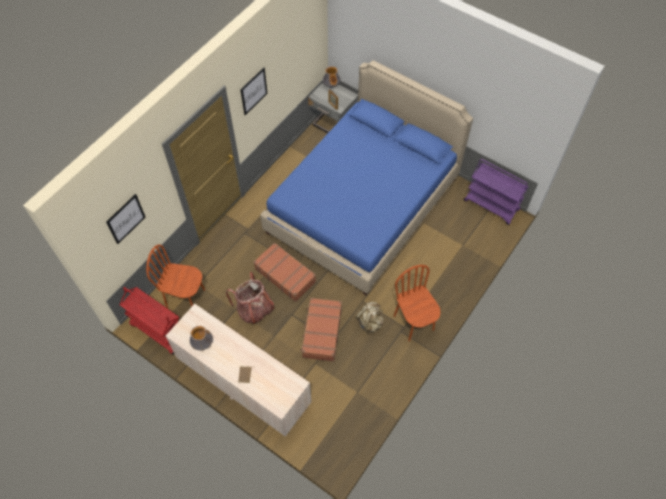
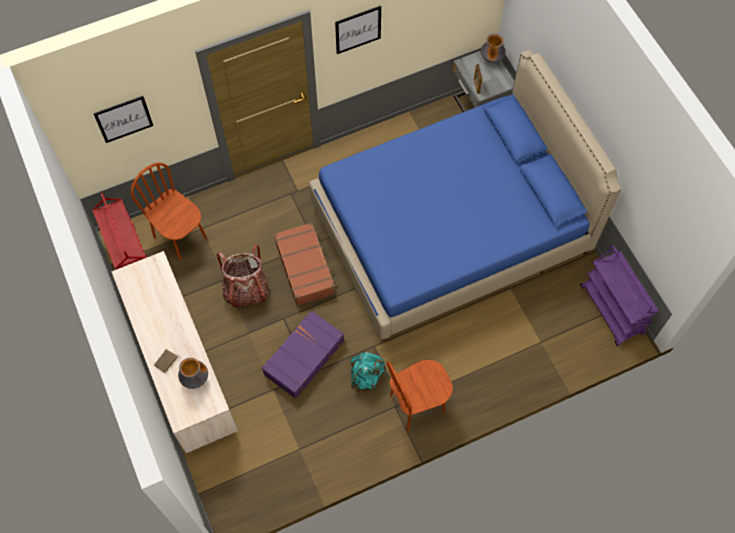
camera: 30 degrees right, 5 degrees up
(202, 344) = (144, 301): vase -> vase (195, 379)
(321, 332) = (303, 357): brown suitcase -> purple suitcase
(370, 322) = (366, 376): beige backpack -> turquoise backpack
(414, 322) = (417, 404): brown chair -> brown chair turned 120 degrees counterclockwise

